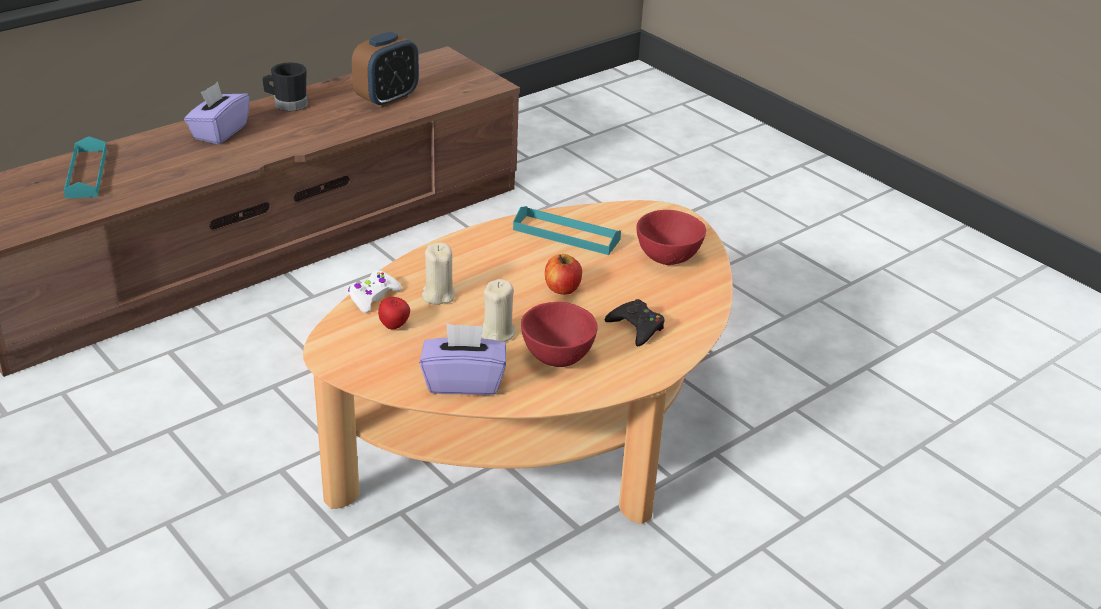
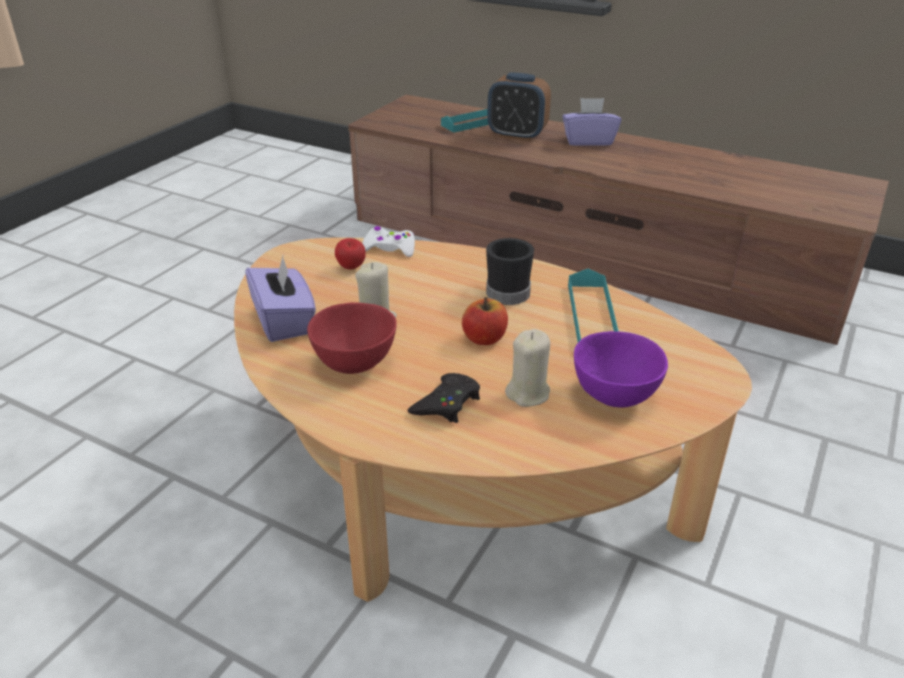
camera: 70 degrees right, 0 degrees up
(287, 104) = (666, 149): black mug -> black mug (505, 291)
(387, 99) = (740, 181): alarm clock -> alarm clock (517, 135)
(438, 295) = (416, 276): beige candle -> beige candle (528, 393)
(669, 259) = (614, 397): red bowl -> purple bowl

